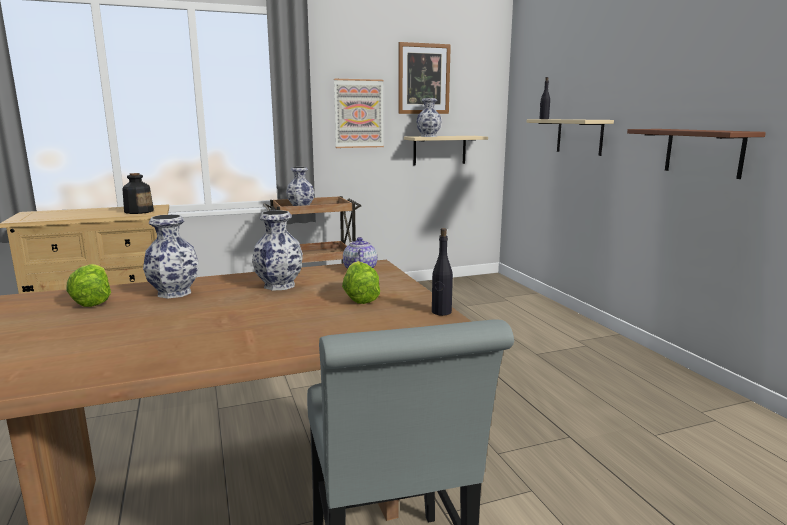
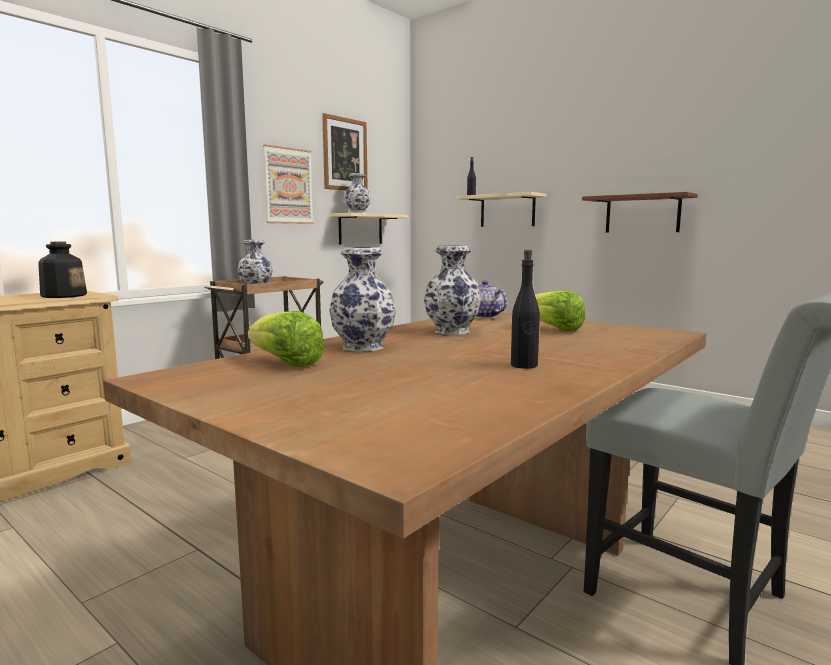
camera: 30 degrees left, 5 degrees down
(441, 312) = (645, 329): black bottle -> black bottle (524, 365)

